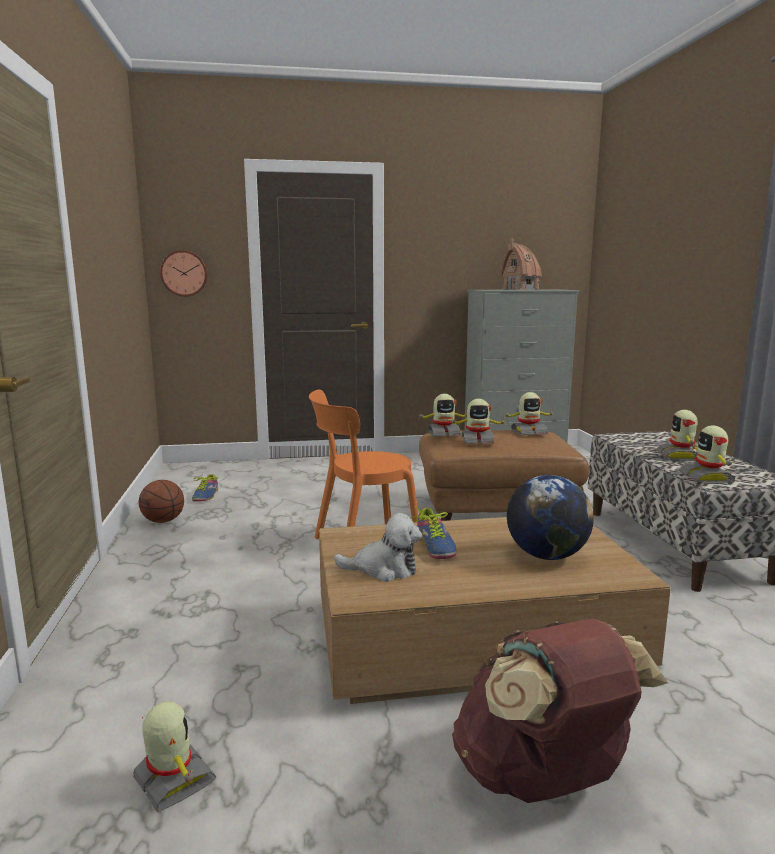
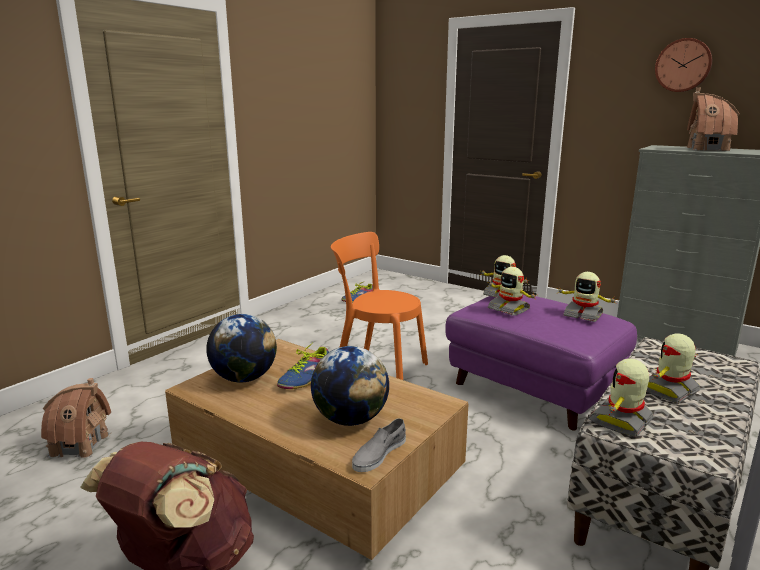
camera: 45 degrees right, 5 degrees up
(163, 521) = (307, 308): basketball -> none
(172, 781) = (80, 445): toy robot -> toy house
(184, 273) = (399, 119): wall clock -> wall clock (683, 65)
(383, 569) = (244, 378): plush toy -> globe
(496, 513) = (534, 388): brown ottoman -> purple ottoman
(620, 565) = (379, 453): none -> grey shoe

